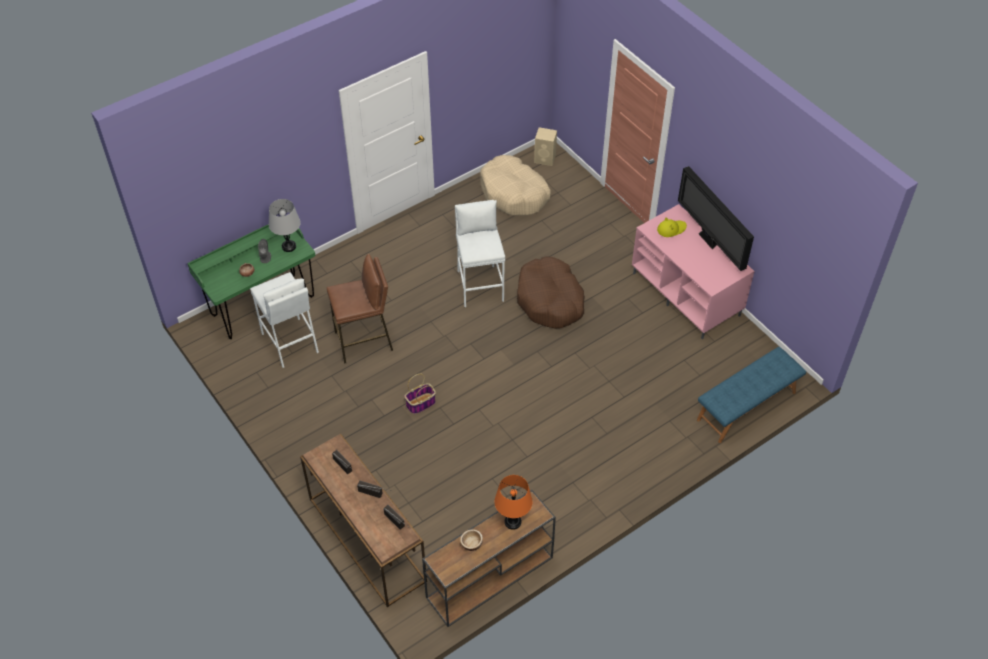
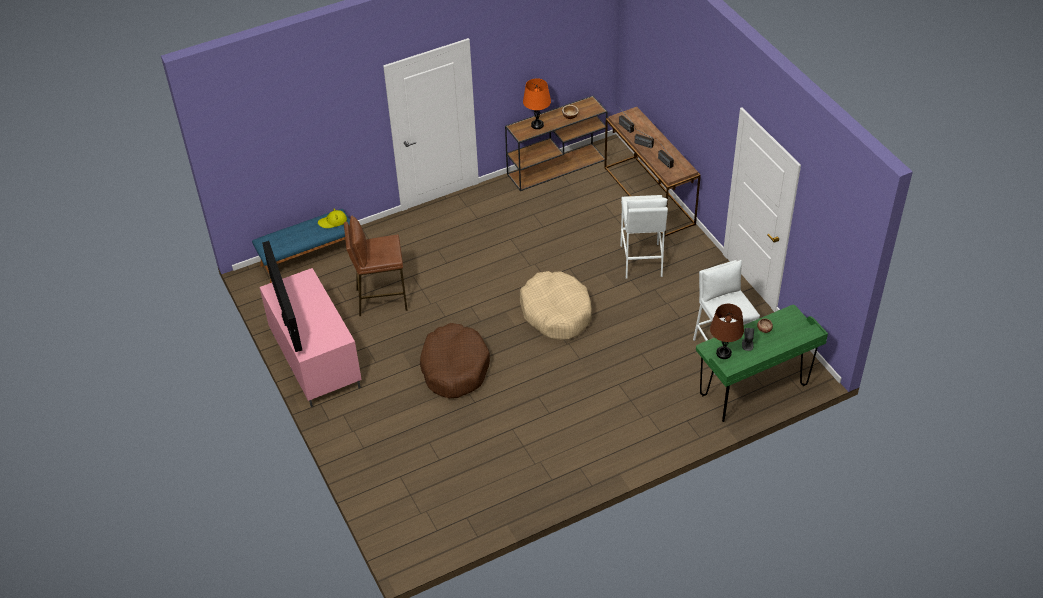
camera: 170 degrees left, 5 degrees down
(289, 246) = (723, 353): grey table lamp -> brown table lamp
(364, 342) = (647, 345): brown stool -> brown stool (381, 299)
(420, 404) = (597, 286): basket -> none
(480, 286) = (523, 390): white stool -> white stool (641, 261)
(514, 193) = (462, 498): beige dog bed -> beige dog bed (556, 312)
(545, 159) = (411, 545): beige speaker -> none
(671, 229) = (320, 335): yellow hat -> yellow hat (333, 221)

